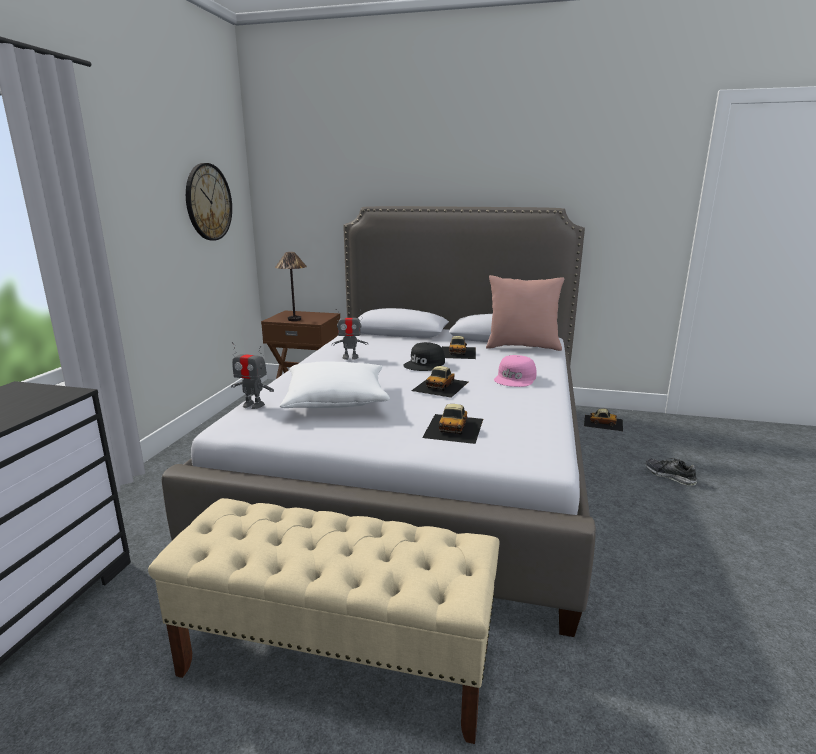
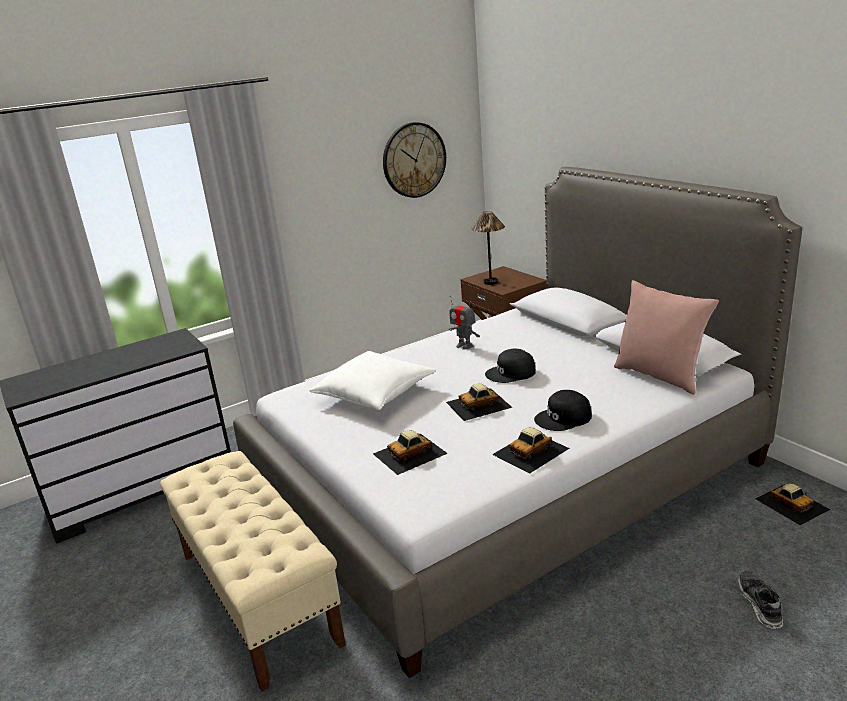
camera: 45 degrees right, 5 degrees up
(253, 405) = (319, 380): toy robot -> none
(458, 352) = (574, 365): toy car -> toy car (531, 451)
(516, 379) = (563, 418): pink cap -> black cap

